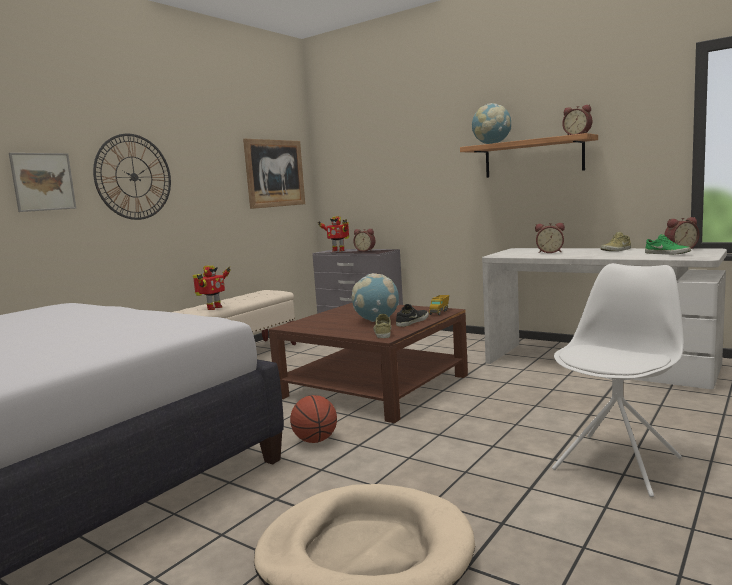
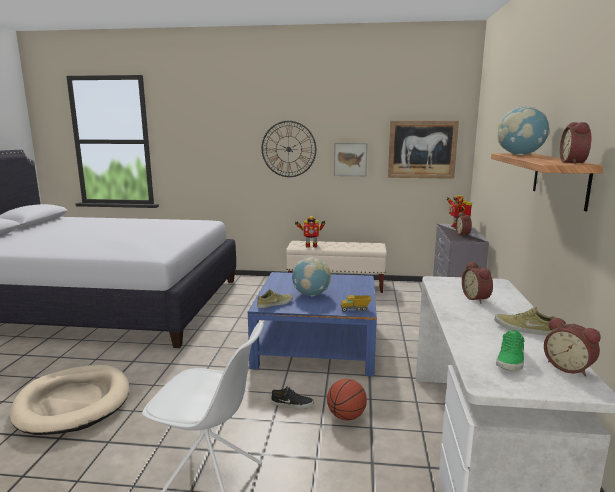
camera: 60 degrees right, 5 degrees up
(43, 182) = (232, 150): picture -> picture (350, 159)
(315, 440) = (210, 350): basketball -> basketball (346, 416)
(374, 386) = (316, 343): brown coffee table -> blue coffee table
(411, 322) = (314, 306): black shoe -> black shoe (292, 403)

